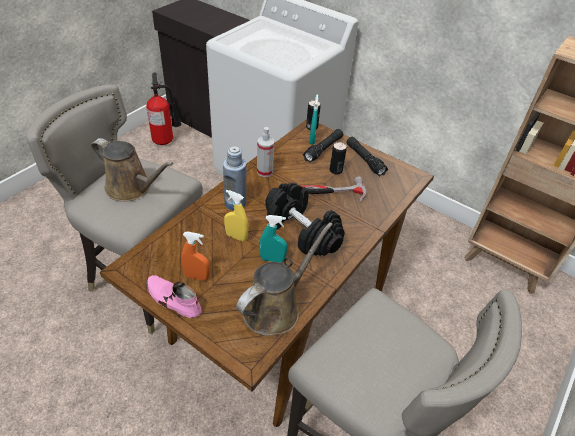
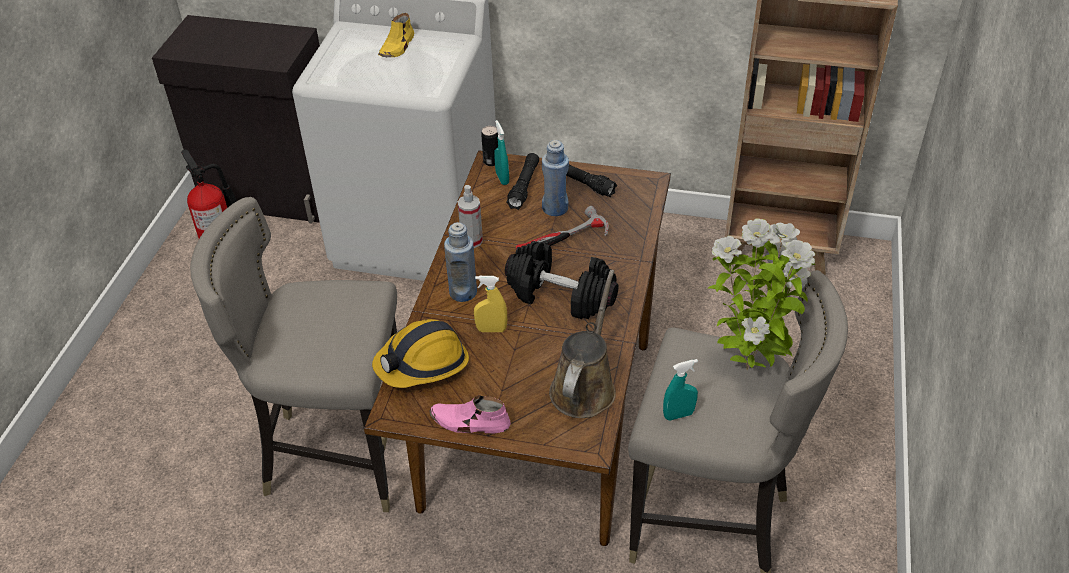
camera: 20 degrees left, 0 degrees up
(132, 188) = (319, 322): brown watering can -> none
(172, 242) = (423, 364): none -> hard hat
(197, 276) = (478, 389): orange spray bottle -> none
(272, 259) = (548, 338): turquoise spray bottle -> turquoise spray bottle (678, 415)
(286, 37) = (397, 47): none -> yellow shoe
(336, 170) = (555, 208): can -> blue bottle
(420, 348) = (748, 368): none -> potted plant

